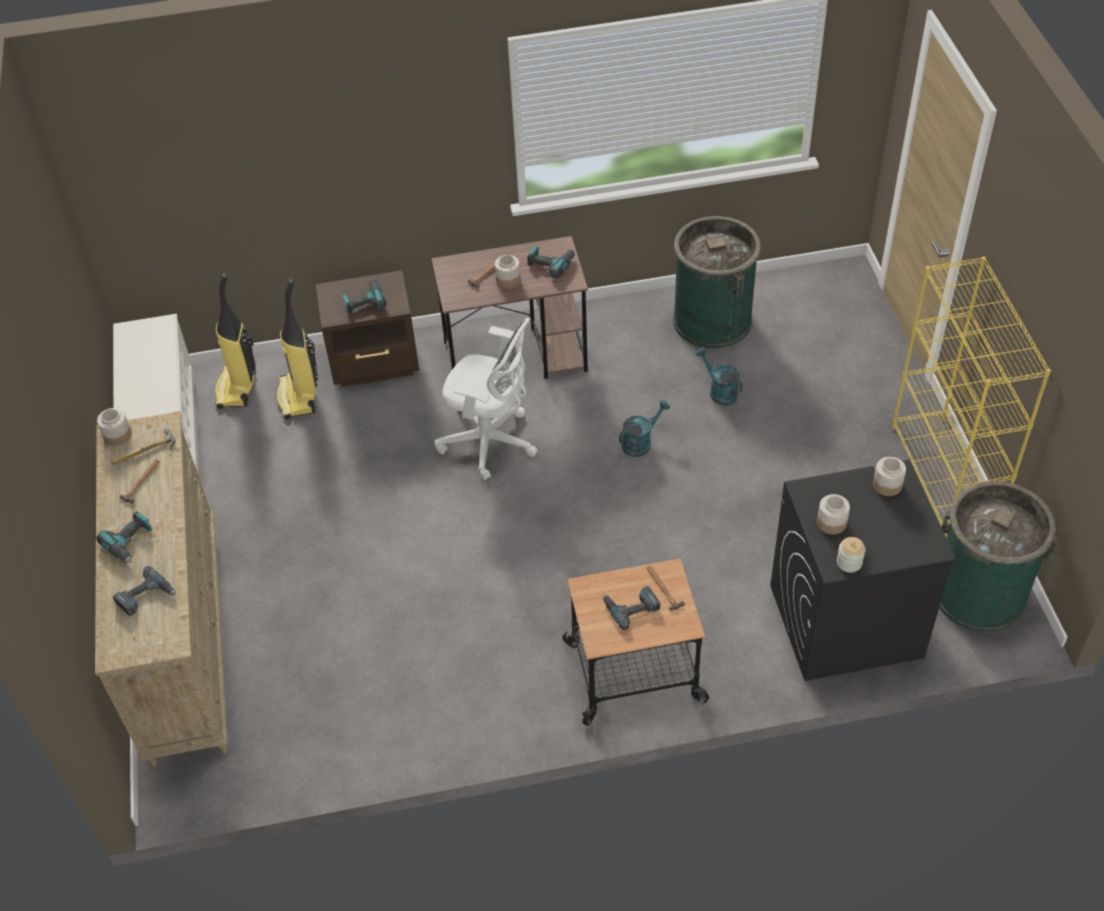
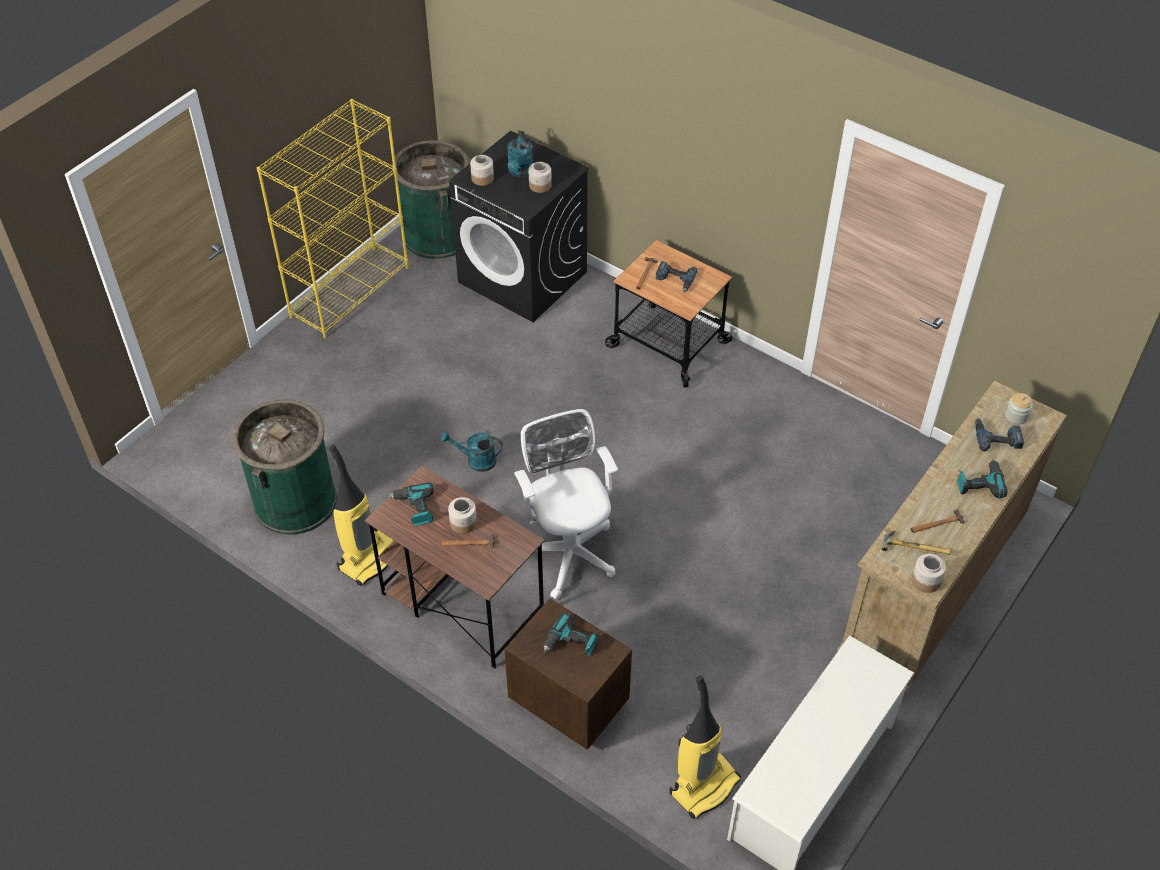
camera: 135 degrees left, 0 degrees up
(299, 397) = (662, 725): vacuum cleaner -> vacuum cleaner (368, 558)
(719, 391) = (376, 448): turquoise watering can -> turquoise watering can (520, 172)
(849, 562) = (562, 165): jar -> jar (1016, 416)

